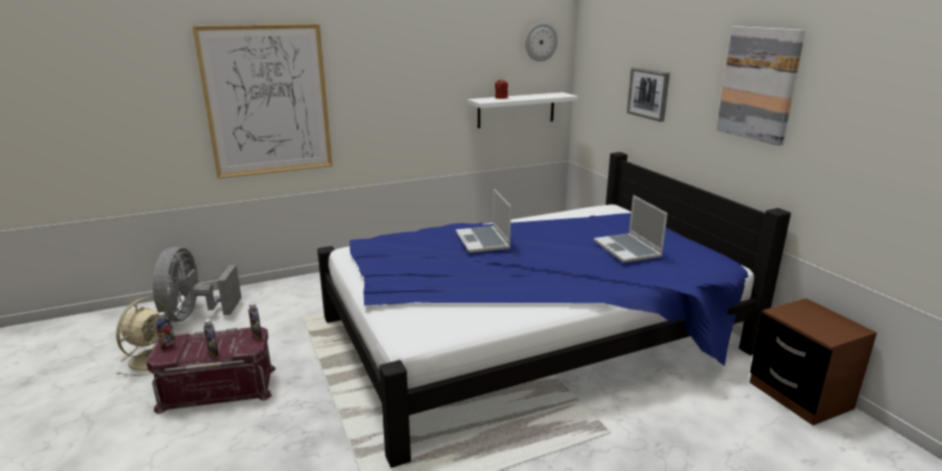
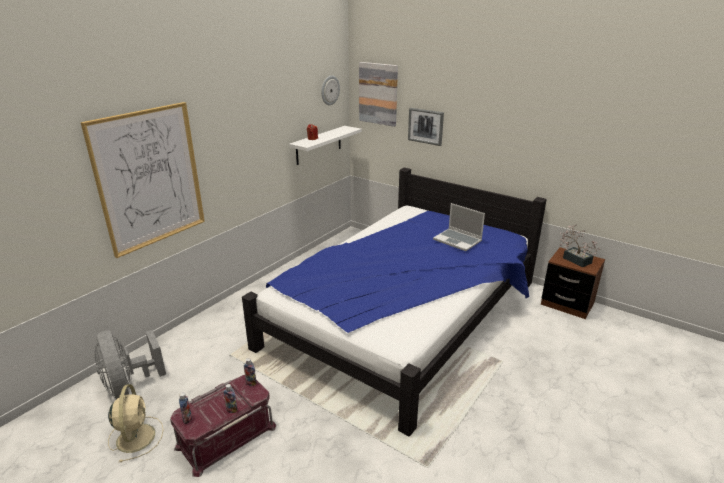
camera: 30 degrees left, 5 degrees up
(483, 241) = (366, 258): laptop -> none
(759, 84) = (517, 121): picture -> picture (378, 94)
(814, 318) = (574, 259): none -> potted plant

